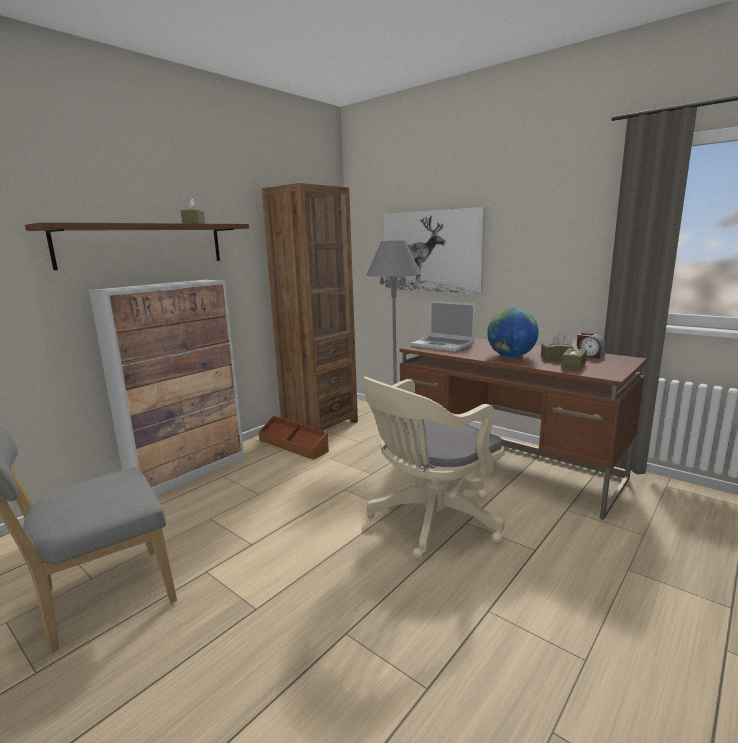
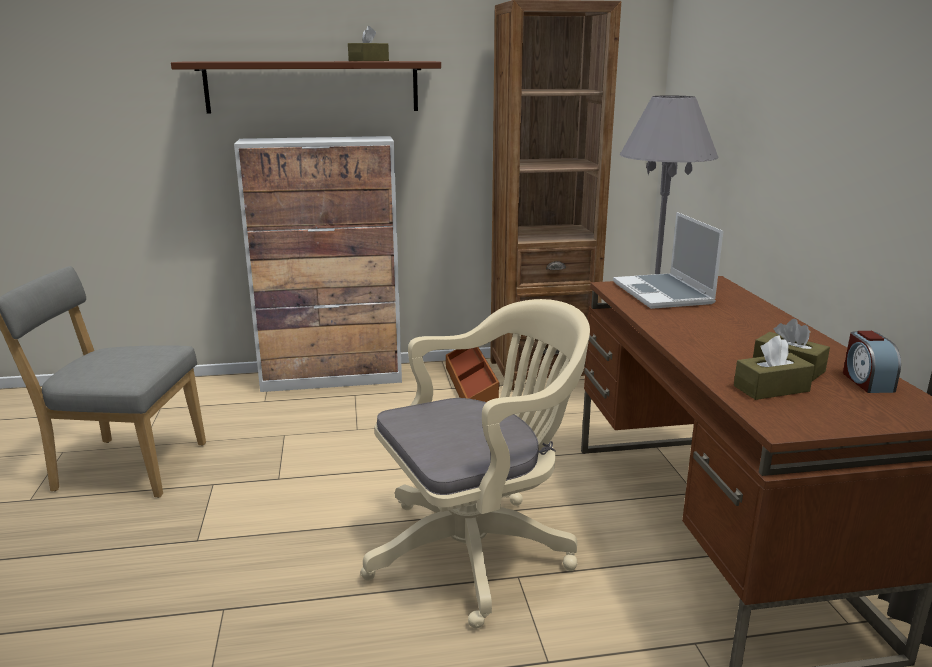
camera: 40 degrees right, 5 degrees up
(430, 521) = (478, 550): beige office chair -> beige office chair turned 150 degrees clockwise
(431, 251) = (749, 121): picture -> none
(511, 356) = (713, 341): globe -> none

